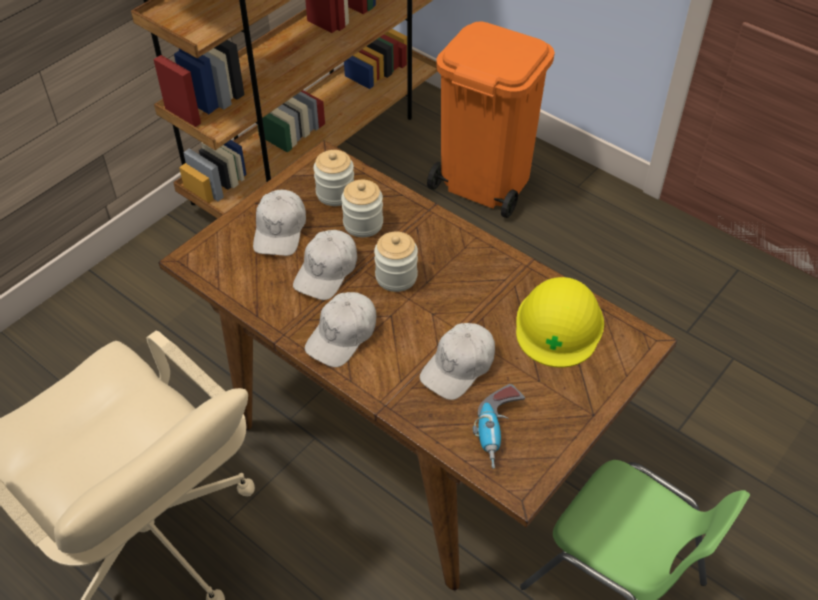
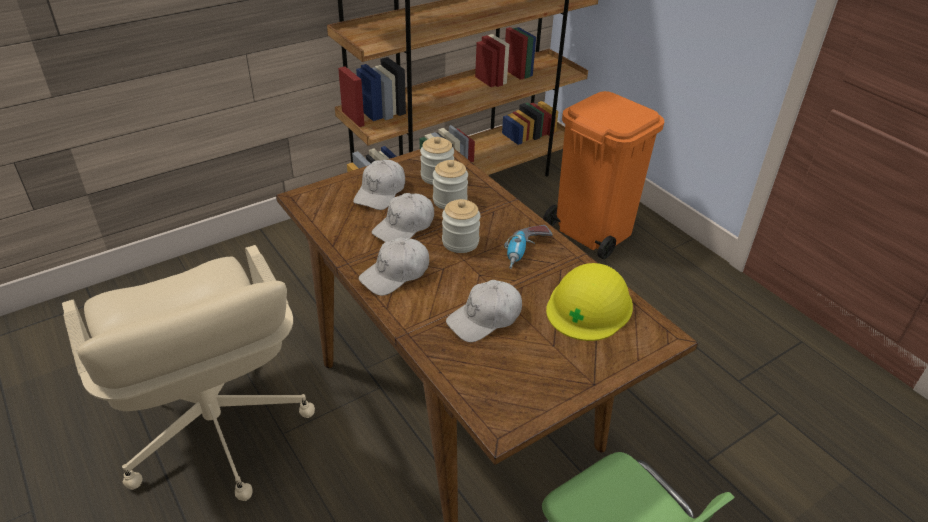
camera: 15 degrees right, 10 degrees down
(499, 431) = (500, 377): power drill -> power drill (526, 253)

